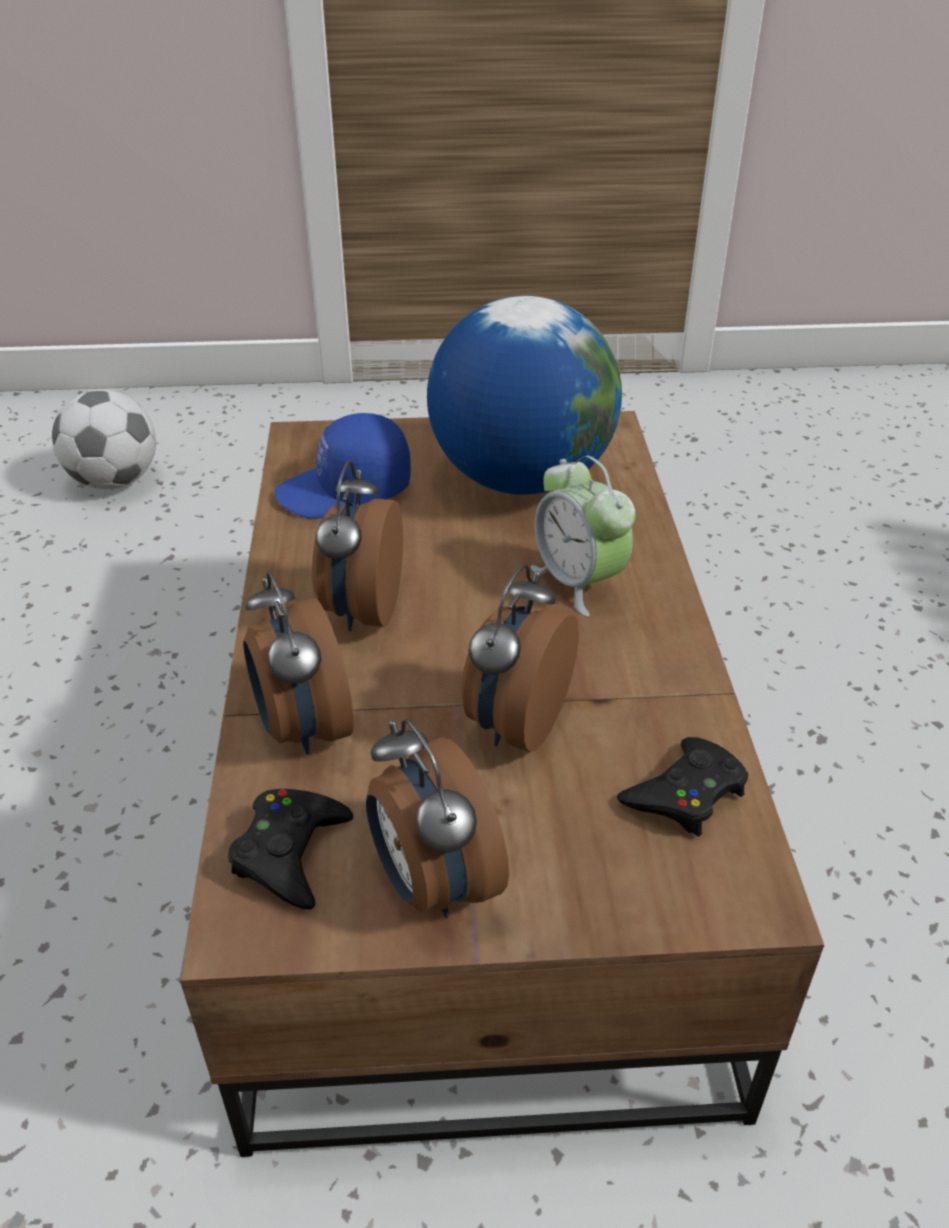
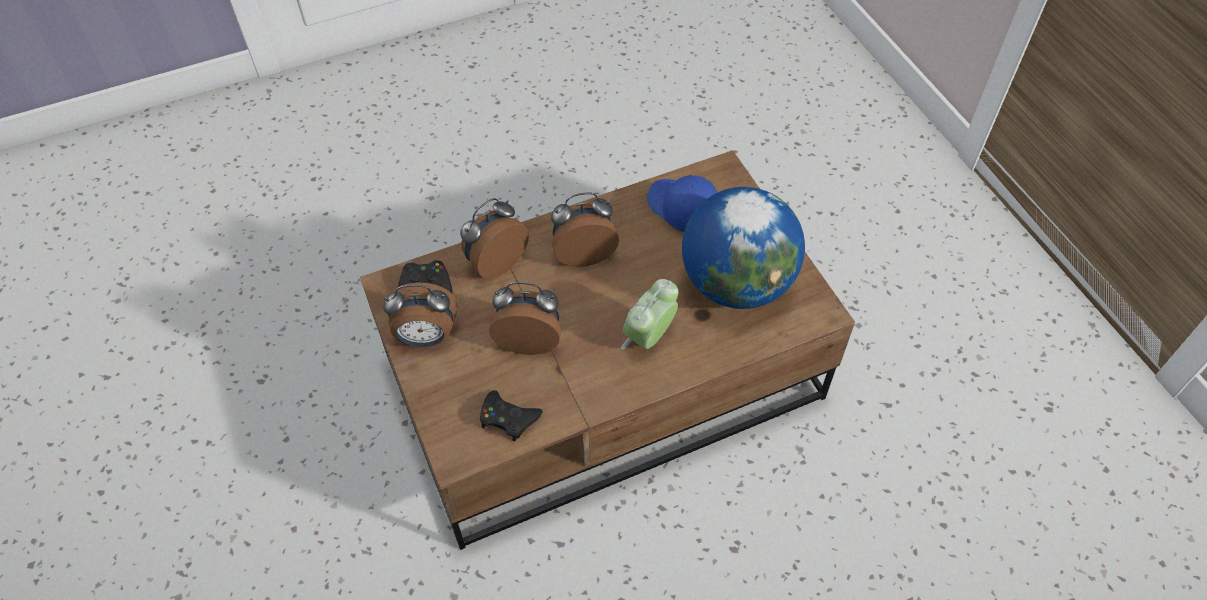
camera: 70 degrees right, 15 degrees up
(114, 481) = (774, 106): football -> none
(432, 882) = (426, 337): alarm clock -> alarm clock turned 135 degrees counterclockwise

